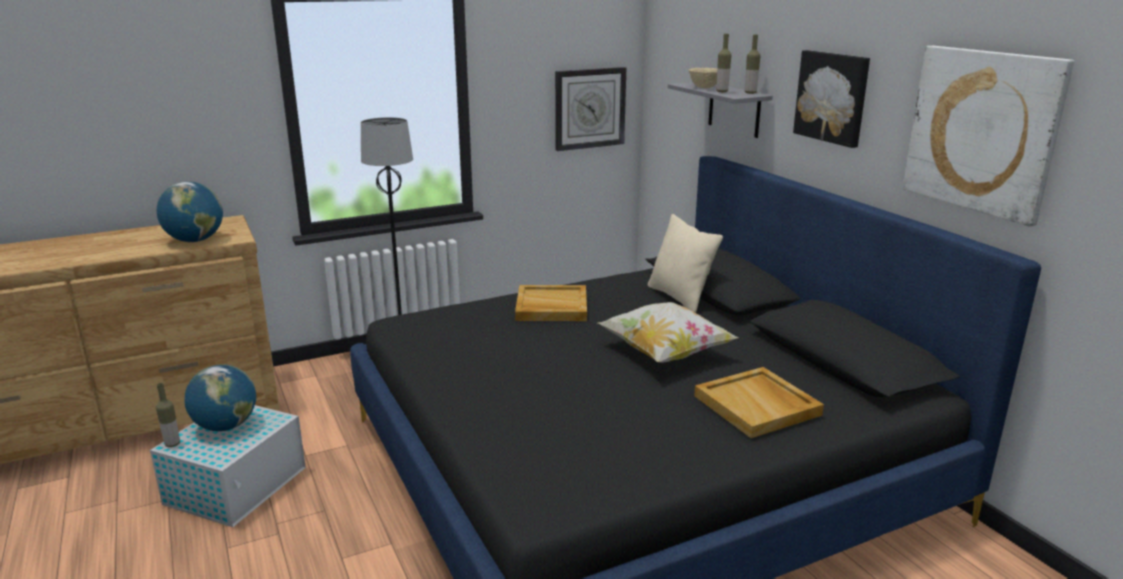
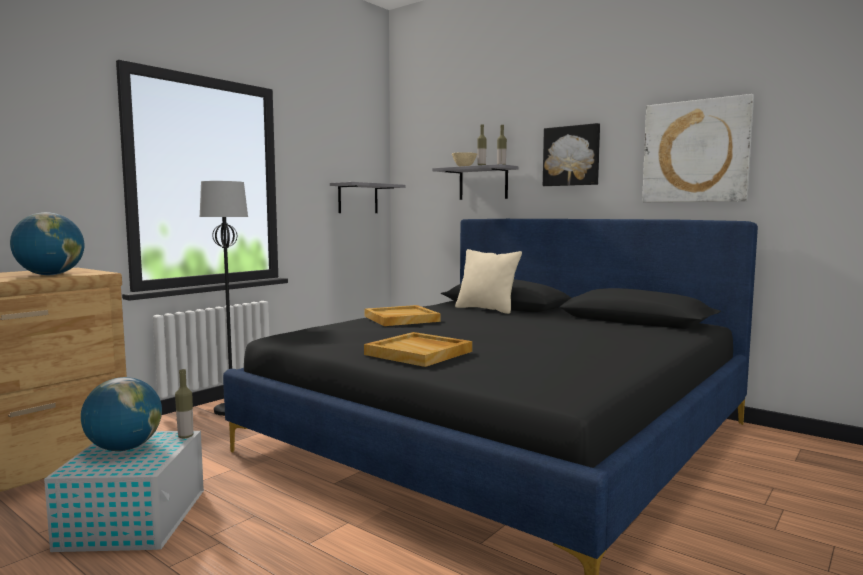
camera: 25 degrees left, 15 degrees down
(172, 444) = (71, 469): bottle -> bottle (185, 436)
(589, 108) = (358, 198): wall clock -> grey shelf
(665, 353) = (521, 328): pillow -> none
(758, 405) = (624, 338): beige tray -> beige tray (419, 353)

